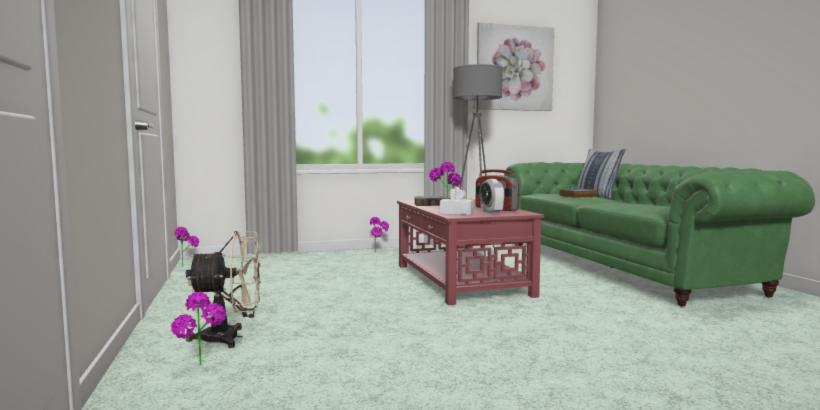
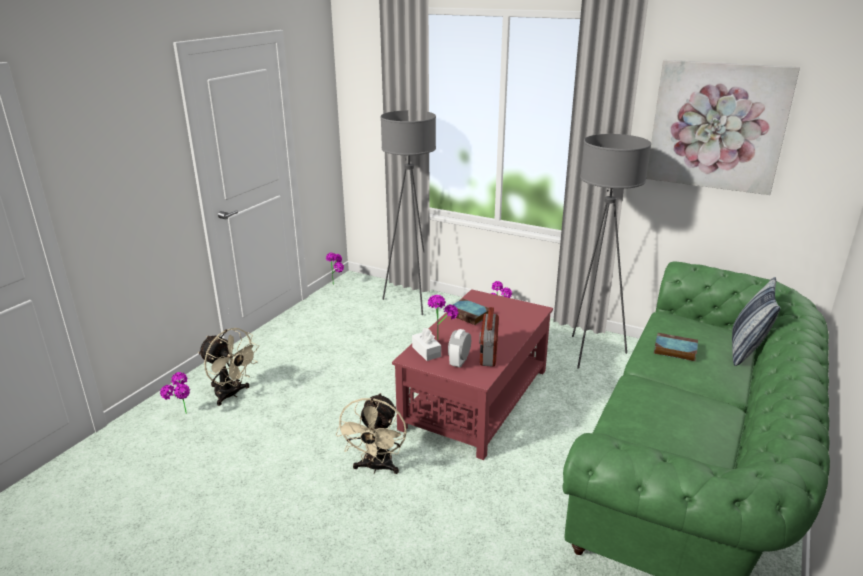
camera: 45 degrees right, 20 degrees up
(290, 259) = (411, 302): none -> grey floor lamp
(485, 323) = (376, 467): none -> beige fan

